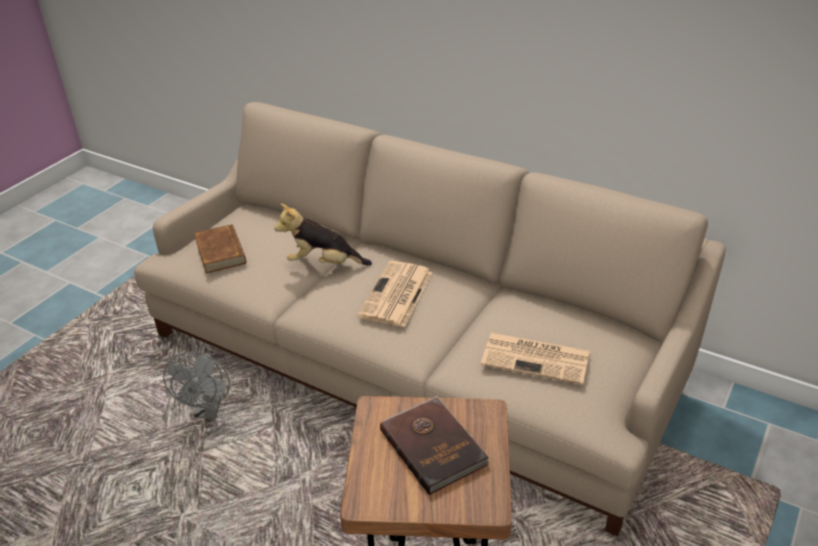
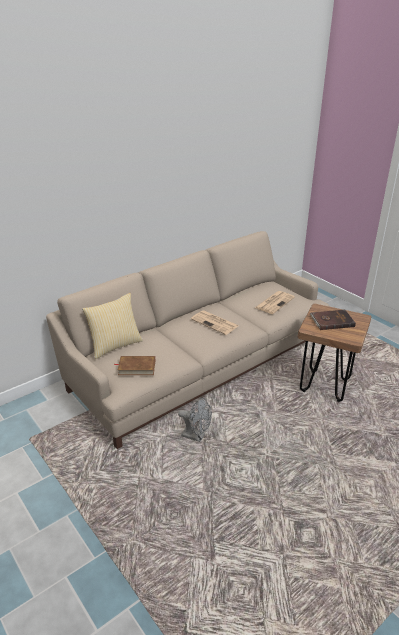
camera: 70 degrees left, 5 degrees down
(274, 215) = (115, 345): none -> pillow
(323, 263) = (173, 338): plush toy -> none

